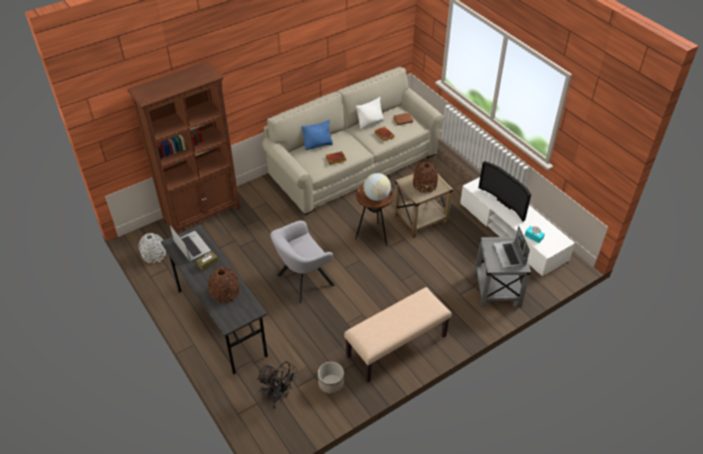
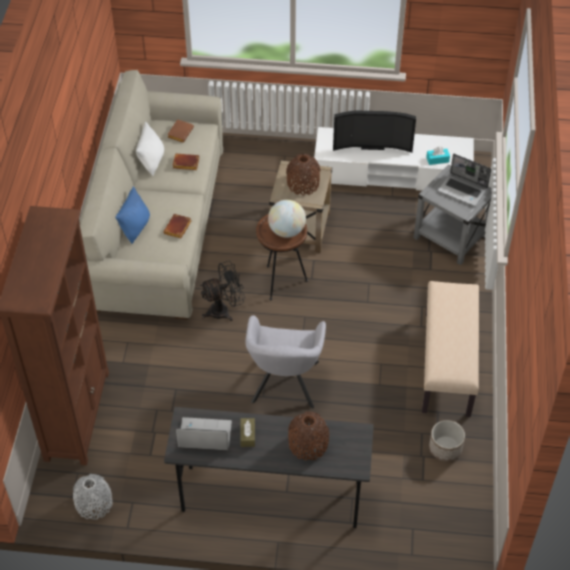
camera: 50 degrees left, 5 degrees up
(278, 396) = (421, 504): black fan -> black fan (224, 310)

